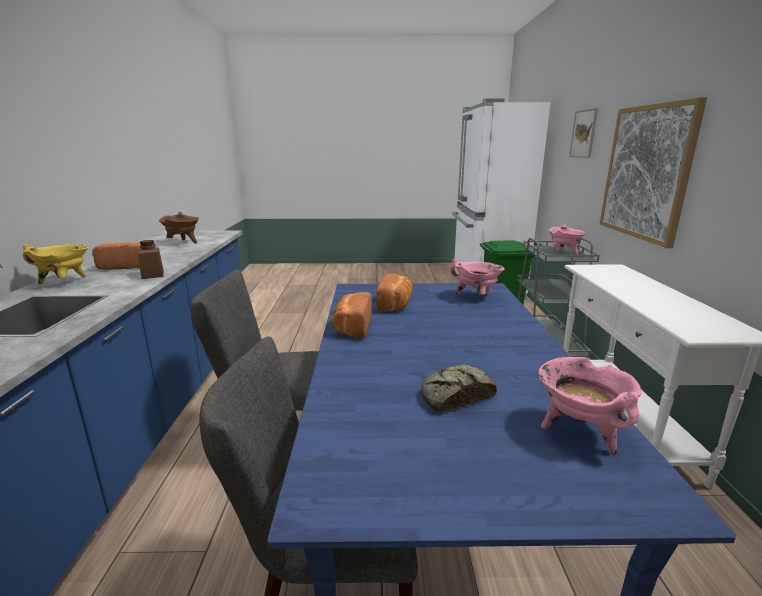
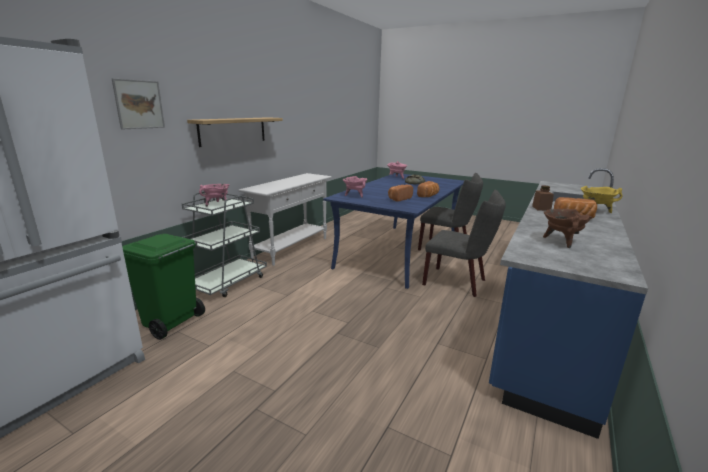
camera: 150 degrees left, 0 degrees up
(646, 172) = (233, 131): picture -> shelf

